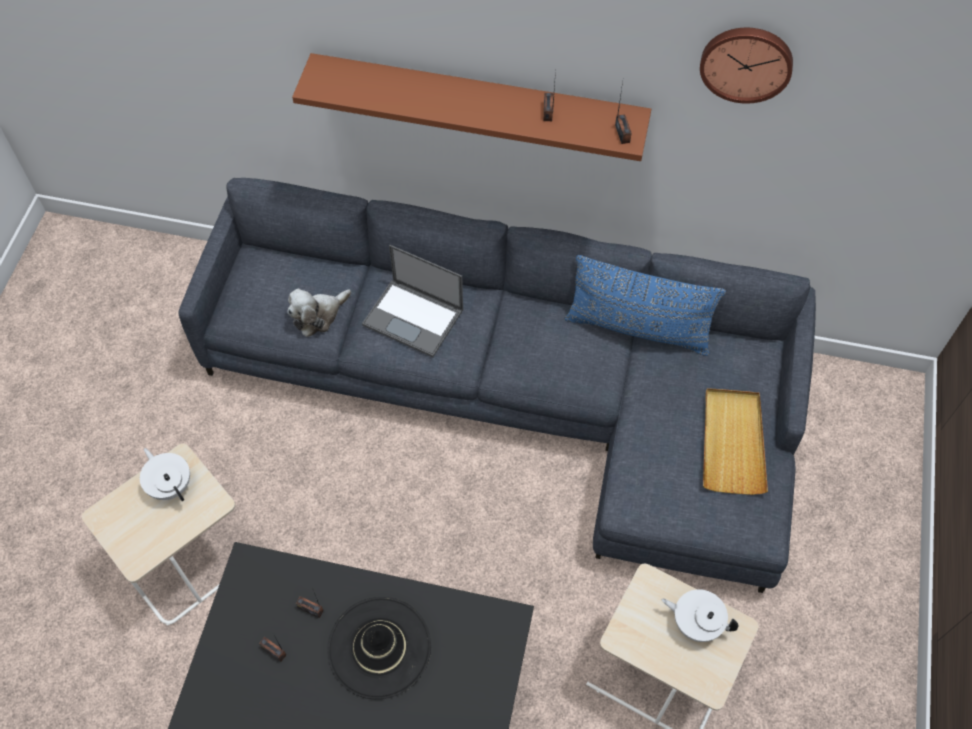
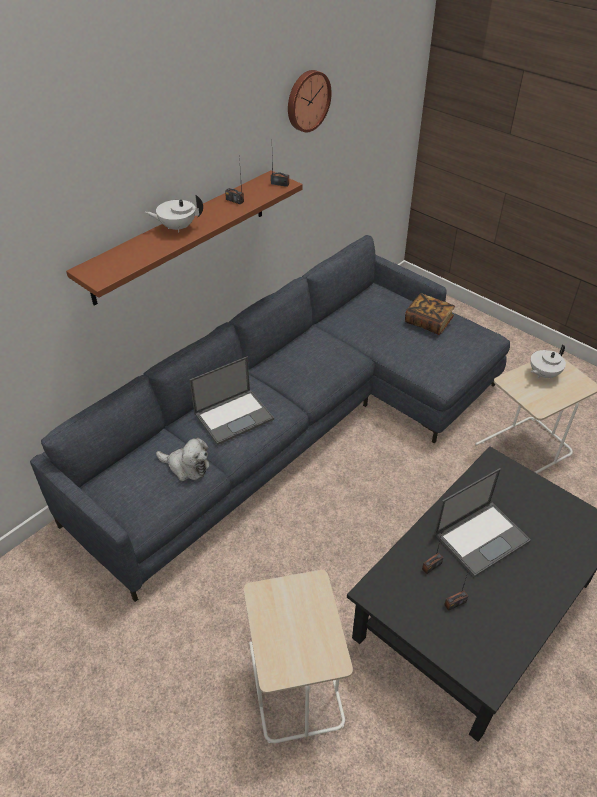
camera: 60 degrees left, 15 degrees down
(170, 485) = (278, 608): white teapot -> white teapot (177, 227)
(318, 315) = (186, 466): plush toy -> plush toy turned 60 degrees counterclockwise
(379, 647) = (482, 537): black hat -> laptop
(638, 328) = (325, 326): blue pillow -> none
(732, 442) = (428, 322): beige tray -> book

